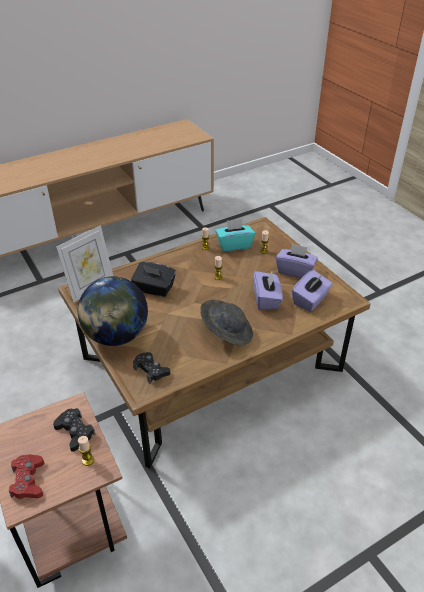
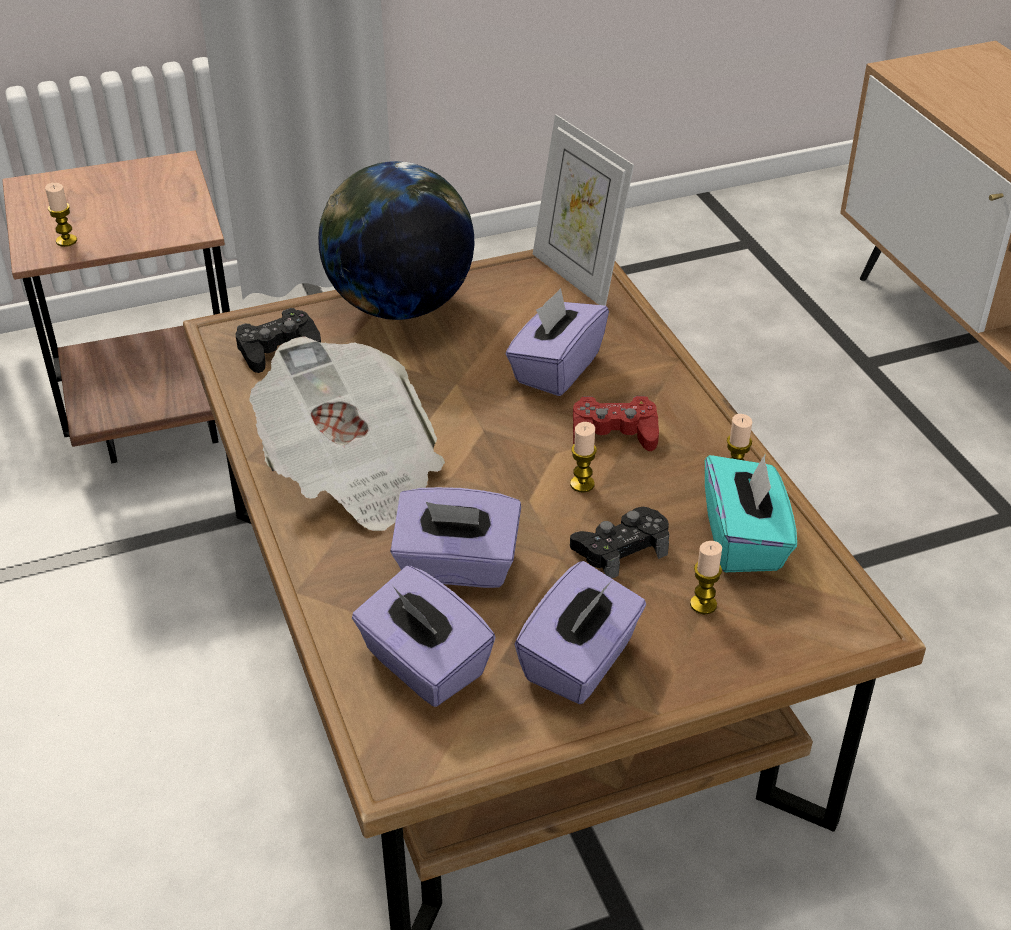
camera: 100 degrees right, 0 degrees up
(28, 480) = (67, 191): red game controller -> red game controller (614, 433)
(75, 432) = (133, 229): black game controller -> black game controller (621, 549)
(154, 289) = (556, 368): black tissue box -> purple tissue box
(226, 332) = (352, 470): grey hat -> newspaper

